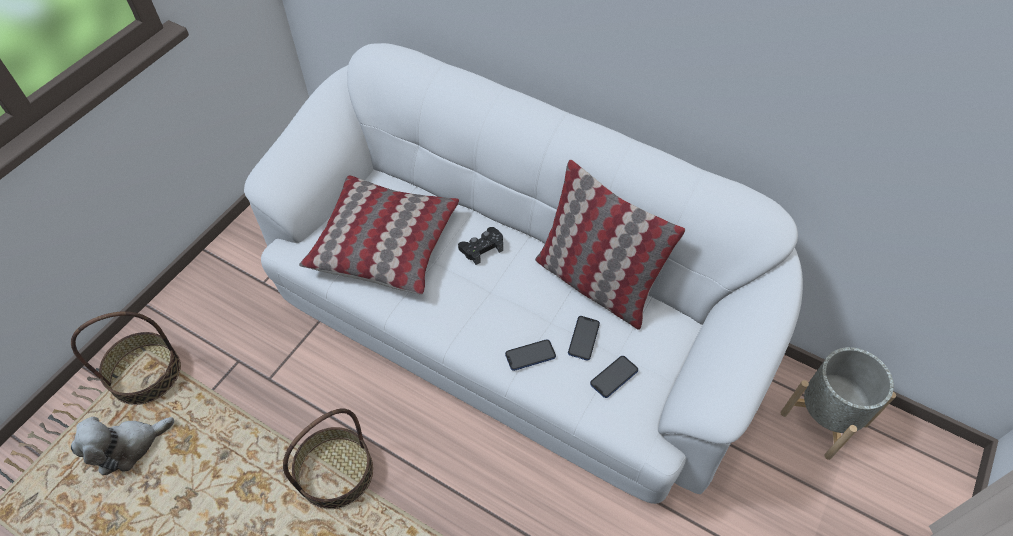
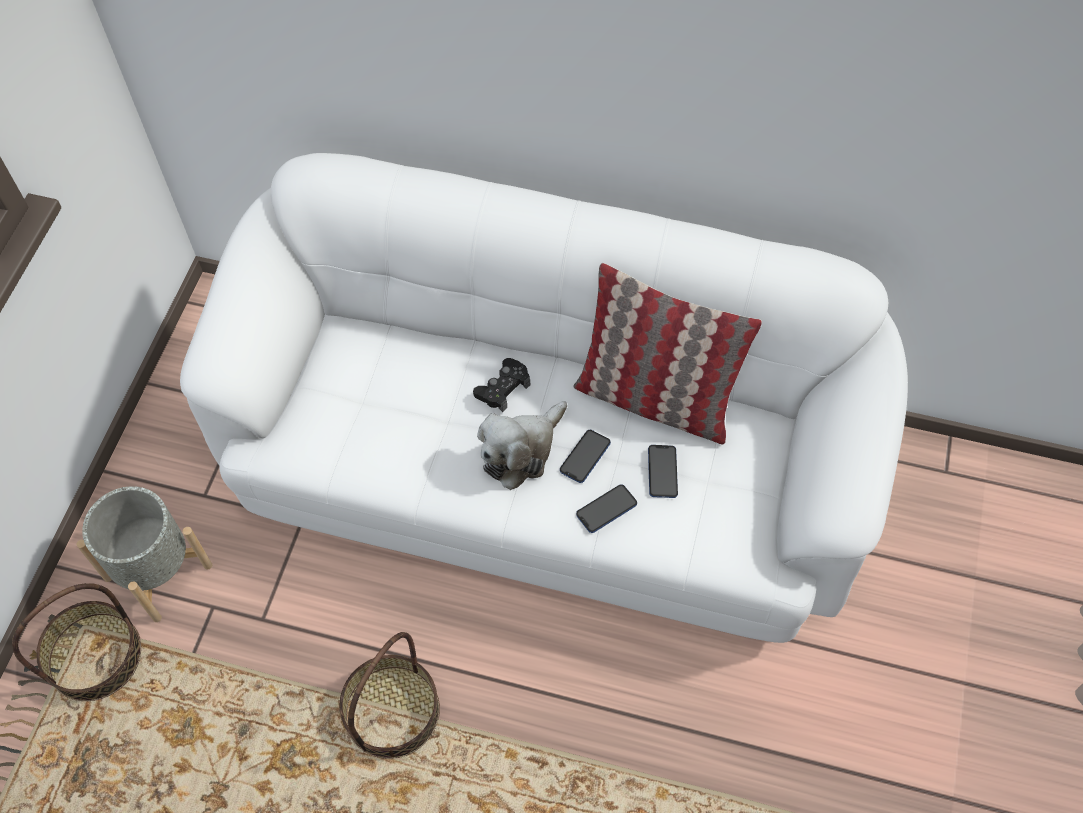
camera: 15 degrees left, 5 degrees up
(127, 447) = (112, 754): plush toy -> plush toy (521, 451)
(384, 244) = (378, 413): pillow -> none
(614, 377) = (711, 510): phone -> phone (585, 457)
(823, 418) = (948, 488): grey planter -> grey planter (157, 571)

